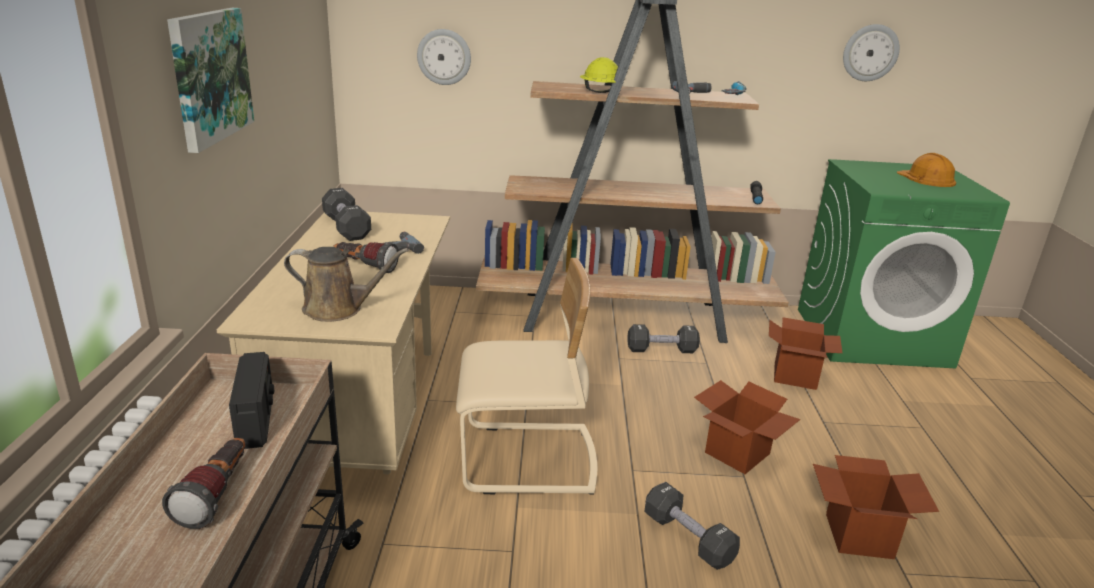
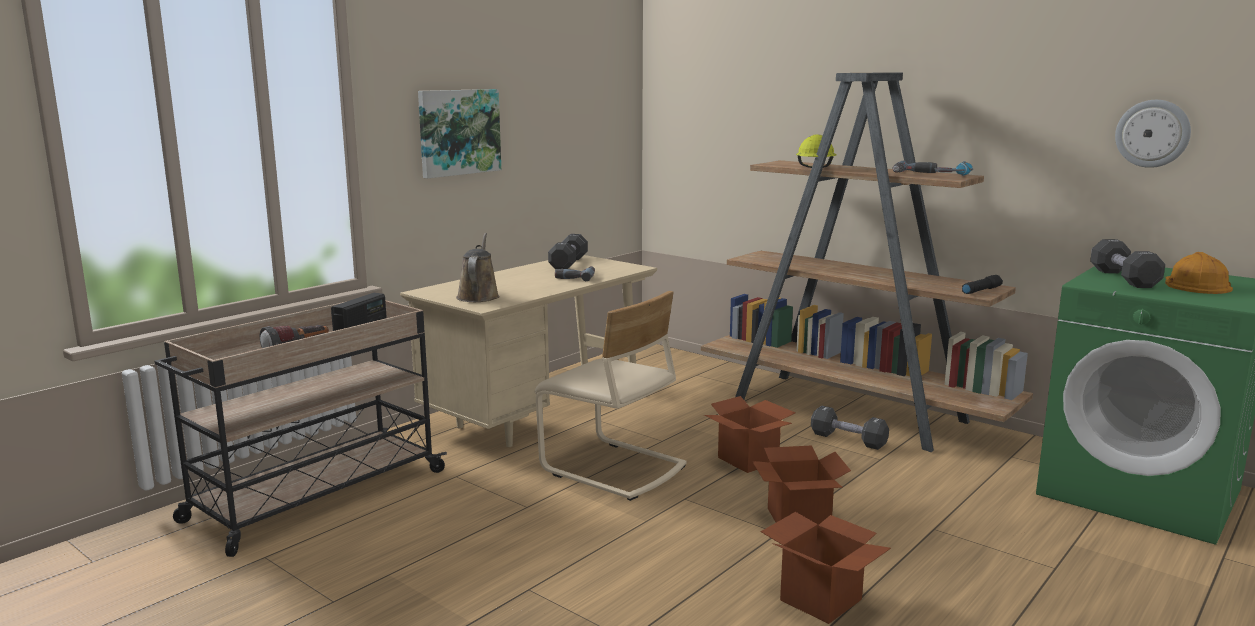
camera: 40 degrees right, 10 degrees down
(338, 309) = (478, 296): brown watering can -> brown watering can turned 135 degrees counterclockwise
(364, 267) = (536, 282): flashlight -> none
(444, 57) = (721, 140): wall clock -> none
(688, 538) = (662, 546): black dumbbell -> black dumbbell (1123, 278)
(794, 376) = (965, 492): cardboard box -> cardboard box (747, 460)

